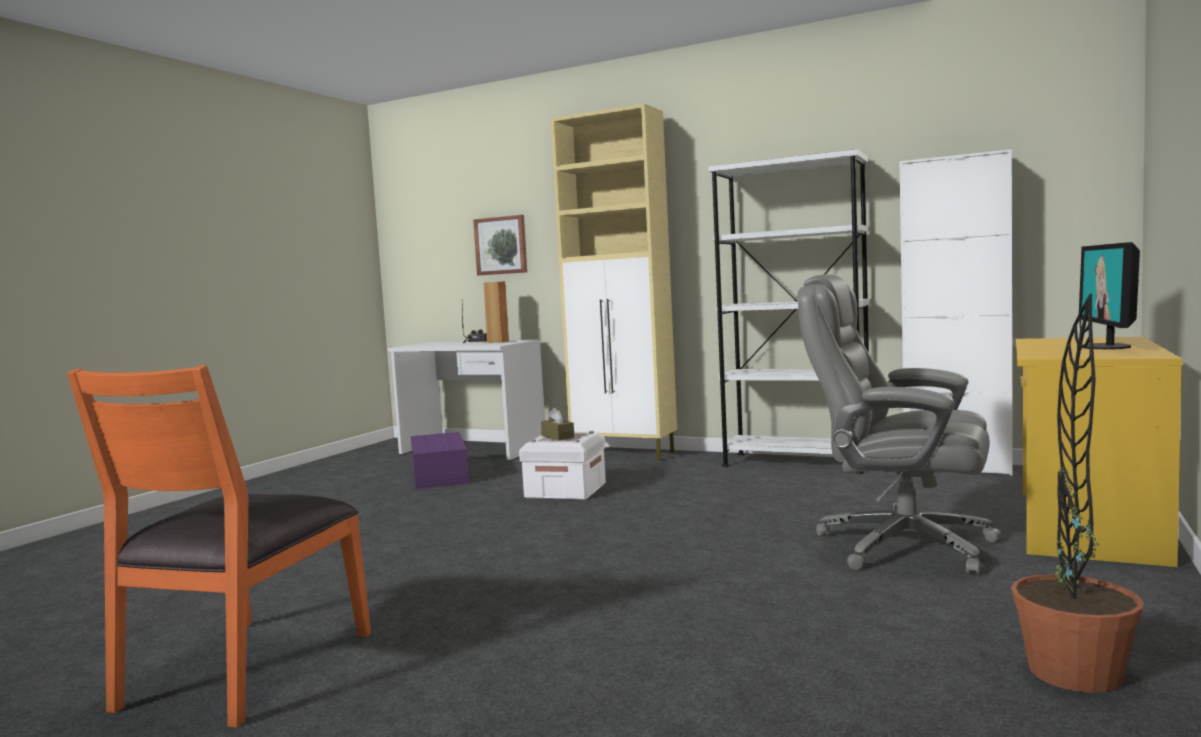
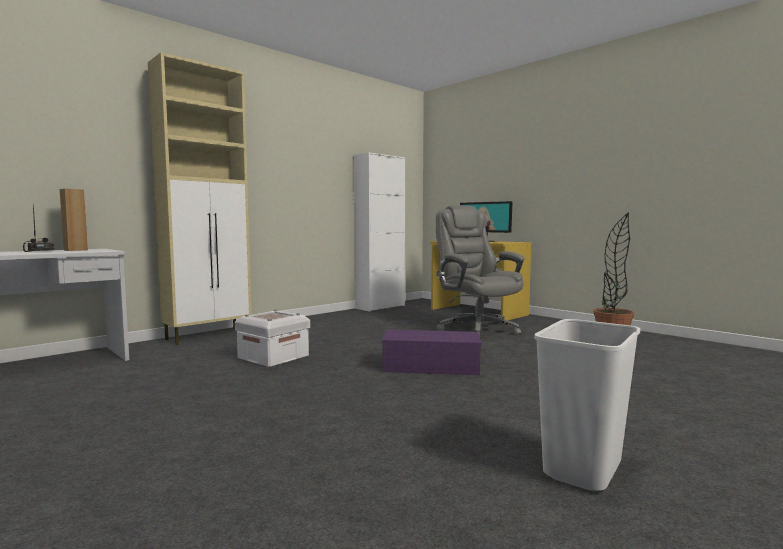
camera: 70 degrees left, 0 degrees up
(244, 669) = (584, 470): orange chair -> white trash can
(438, 475) = (112, 384): purple storage box -> purple storage box (429, 366)
(501, 245) = (50, 153): picture -> none
(557, 436) = (268, 315): brown tissue box -> none
(796, 463) = (320, 318): white bookcase -> none
(900, 546) = (477, 329): grey office chair -> grey office chair turned 105 degrees clockwise

